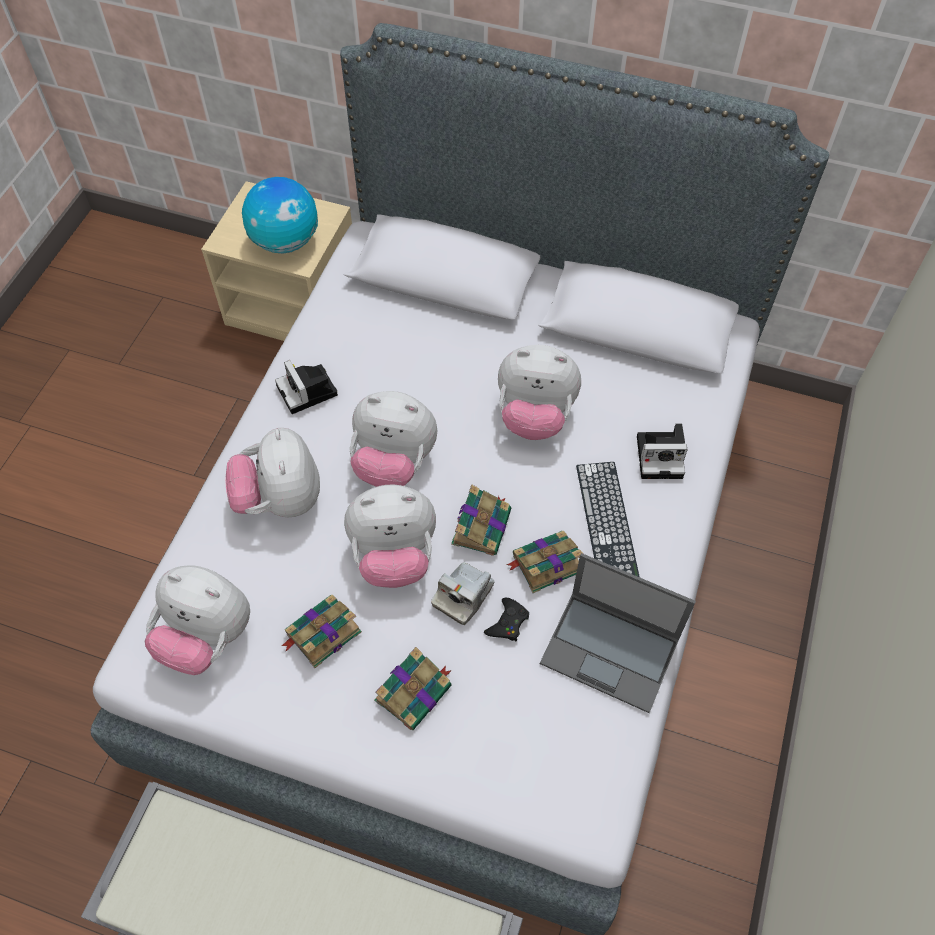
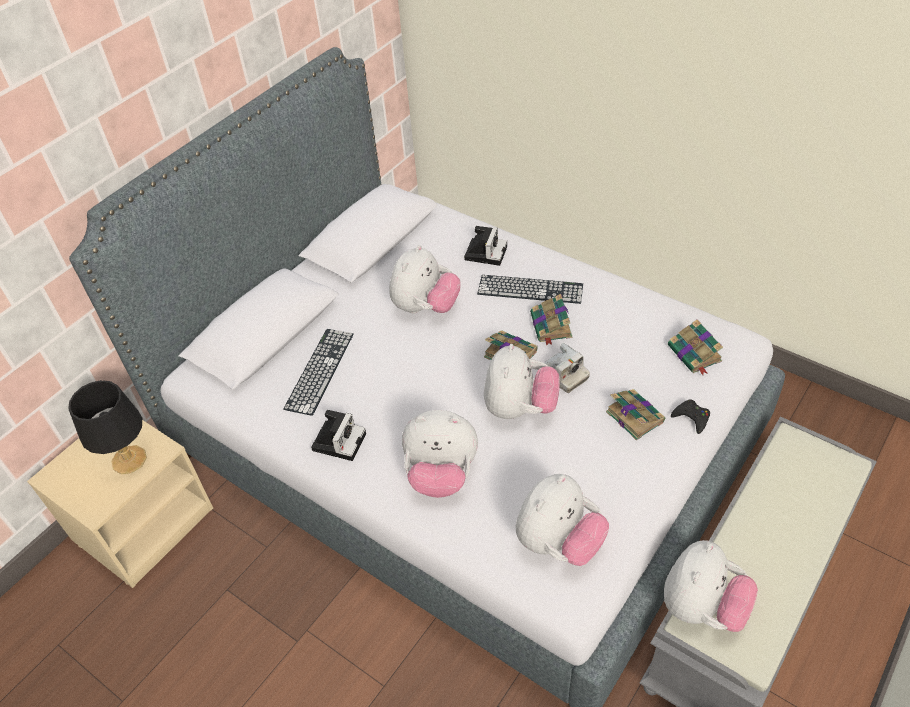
camera: 70 degrees left, 10 degrees down
(285, 242) = (129, 459): globe -> black table lamp
(308, 392) = (339, 440): camera -> camera turned 60 degrees counterclockwise
(322, 634) = (575, 462): book -> book (695, 354)
(393, 463) = (435, 394): plush toy -> plush toy (702, 607)
(402, 343) = (319, 370): none -> keyboard
(508, 623) = (591, 355): black game controller -> black game controller (691, 418)
(611, 651) = (625, 308): laptop -> none

